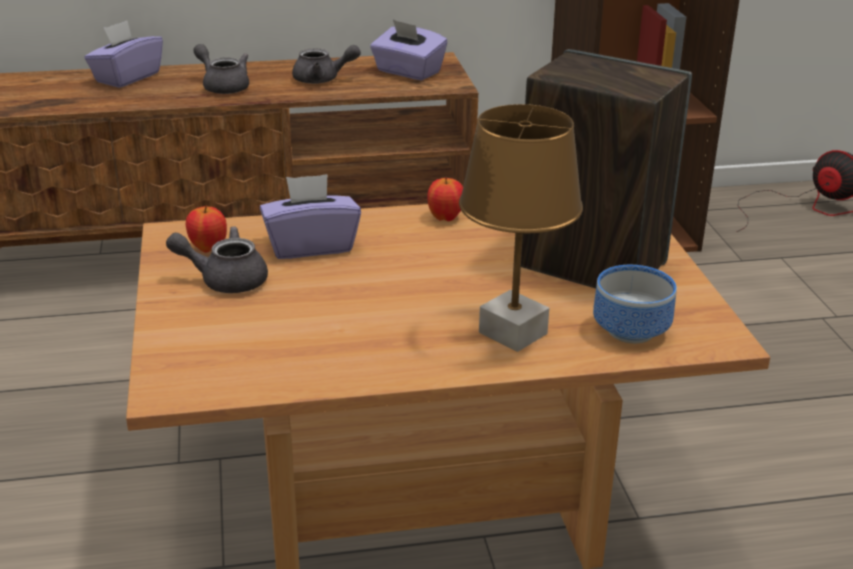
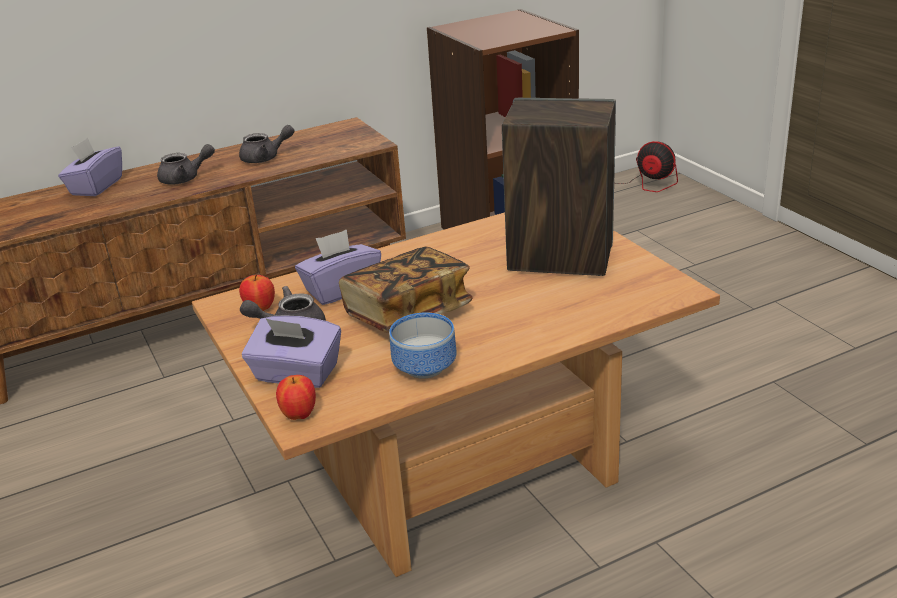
camera: 15 degrees left, 0 degrees up
(223, 86) = (185, 178): grey teapot -> grey teapot turned 135 degrees clockwise
(367, 290) = (407, 313): none -> book
(408, 72) = (331, 139): purple tissue box -> purple tissue box (296, 374)
(445, 218) = (431, 246): apple -> apple (299, 415)
(511, 333) = (534, 319): brown table lamp -> none
(630, 329) = (615, 297): bowl -> bowl (424, 366)

